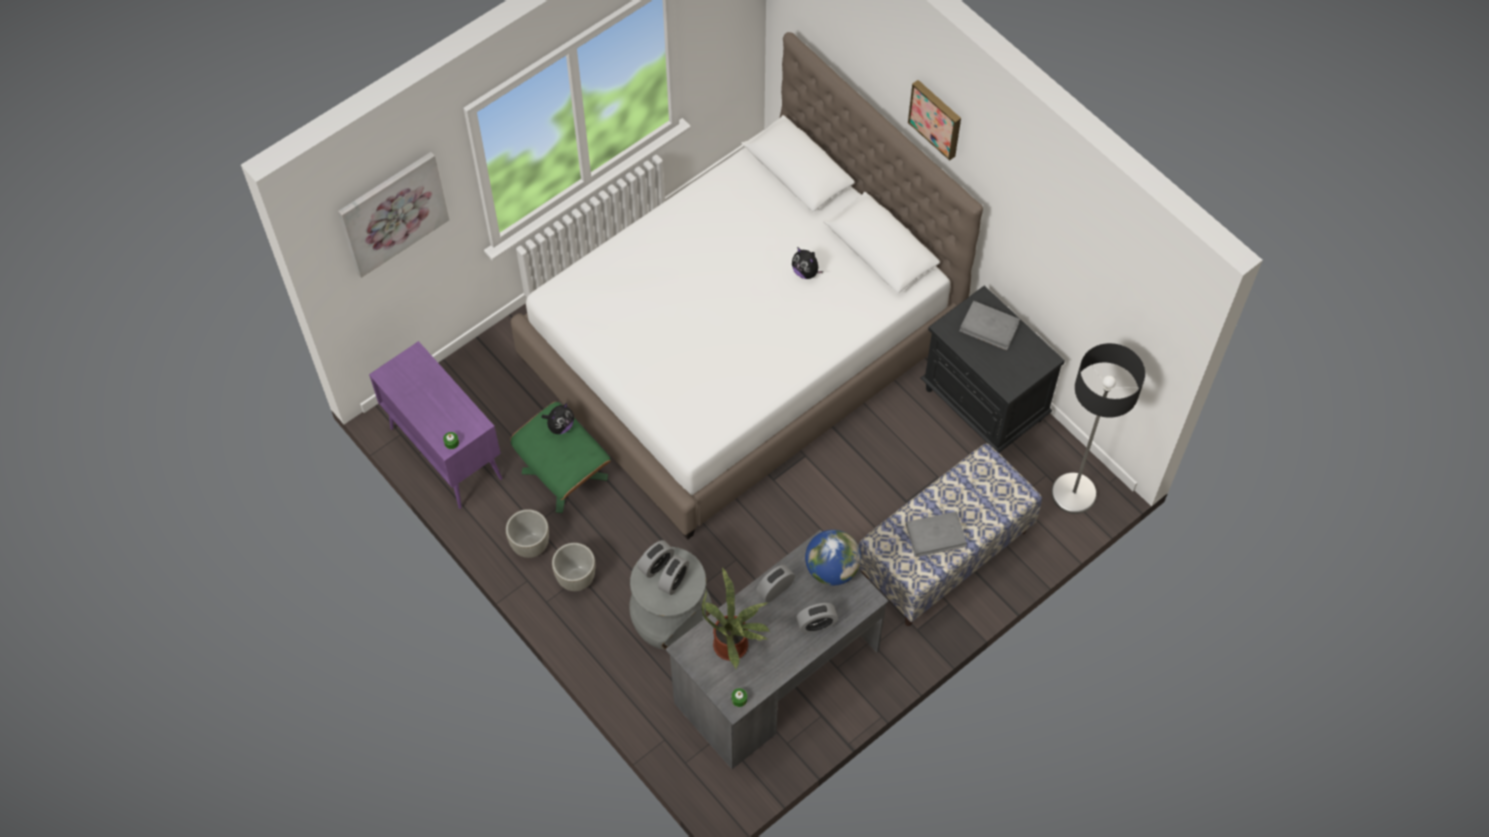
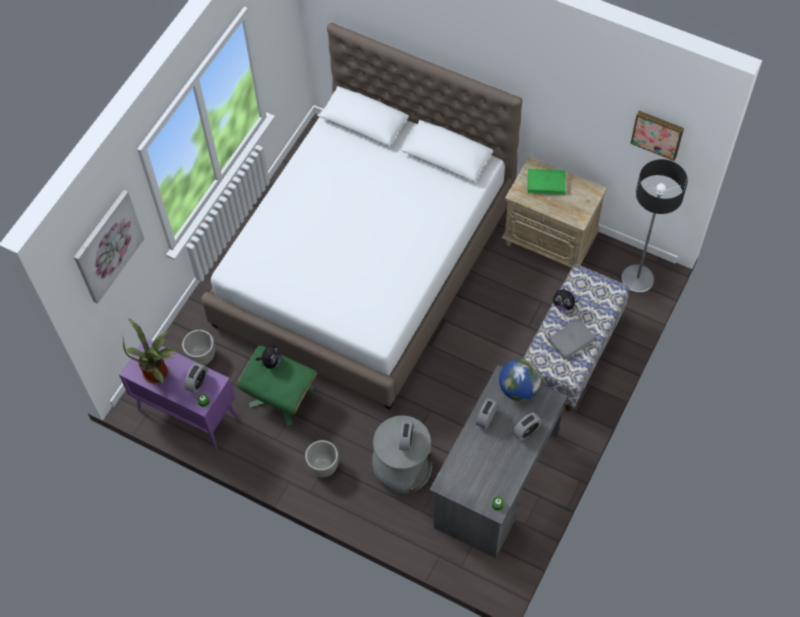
camera: 20 degrees left, 0 degrees up
(530, 545) = (279, 456): grey planter -> grey planter (202, 357)
(656, 565) = (388, 434): alarm clock -> alarm clock (197, 382)
(734, 645) = (476, 468): potted plant -> potted plant (158, 371)
(806, 272) = (403, 189): plush toy -> plush toy (563, 305)
(936, 118) = (469, 46): picture -> picture (657, 133)
(985, 405) = (550, 241): black nightstand -> beige nightstand
(989, 327) = (546, 183): grey book -> green book

